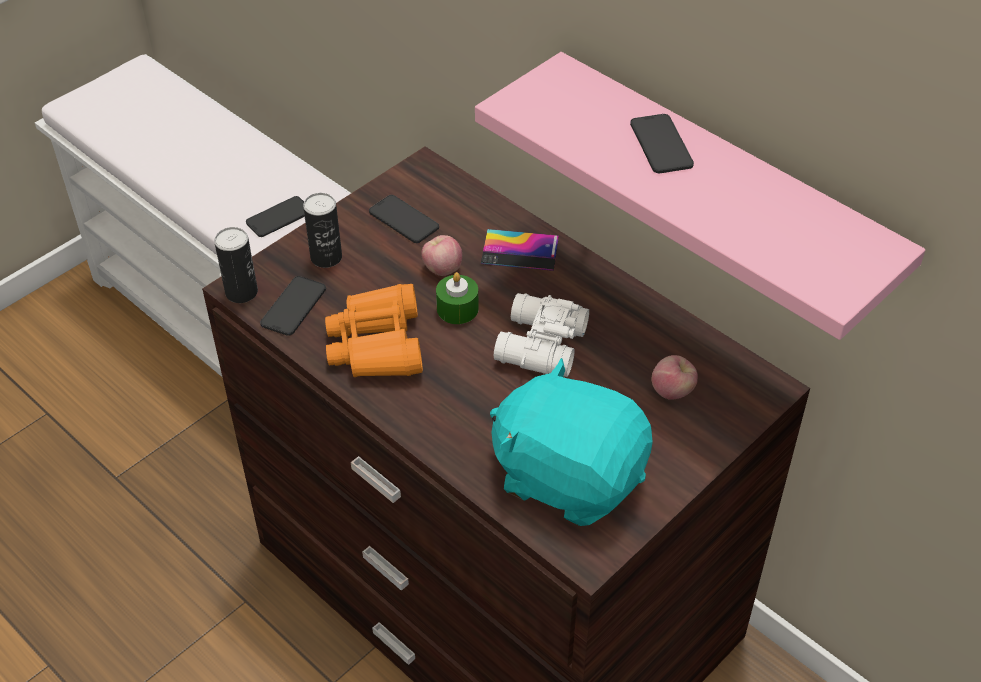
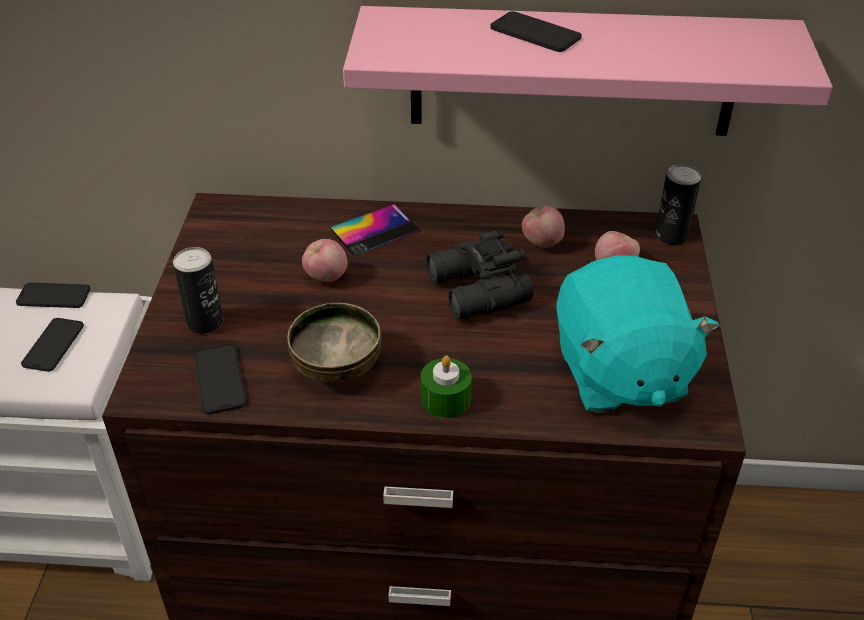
camera: 40 degrees left, 5 degrees down
(241, 292) = (150, 396): can -> can (671, 235)
(377, 344) = (338, 366): orange binoculars -> bowl
(403, 220) = (244, 256): phone -> phone (54, 296)
(457, 309) = (376, 300): green candle -> green candle (445, 399)
(538, 346) = (476, 291): white binoculars -> black binoculars
(568, 476) = (619, 373): turquoise plush toy -> turquoise plush toy turned 90 degrees counterclockwise
(638, 335) = (541, 243): none -> apple

